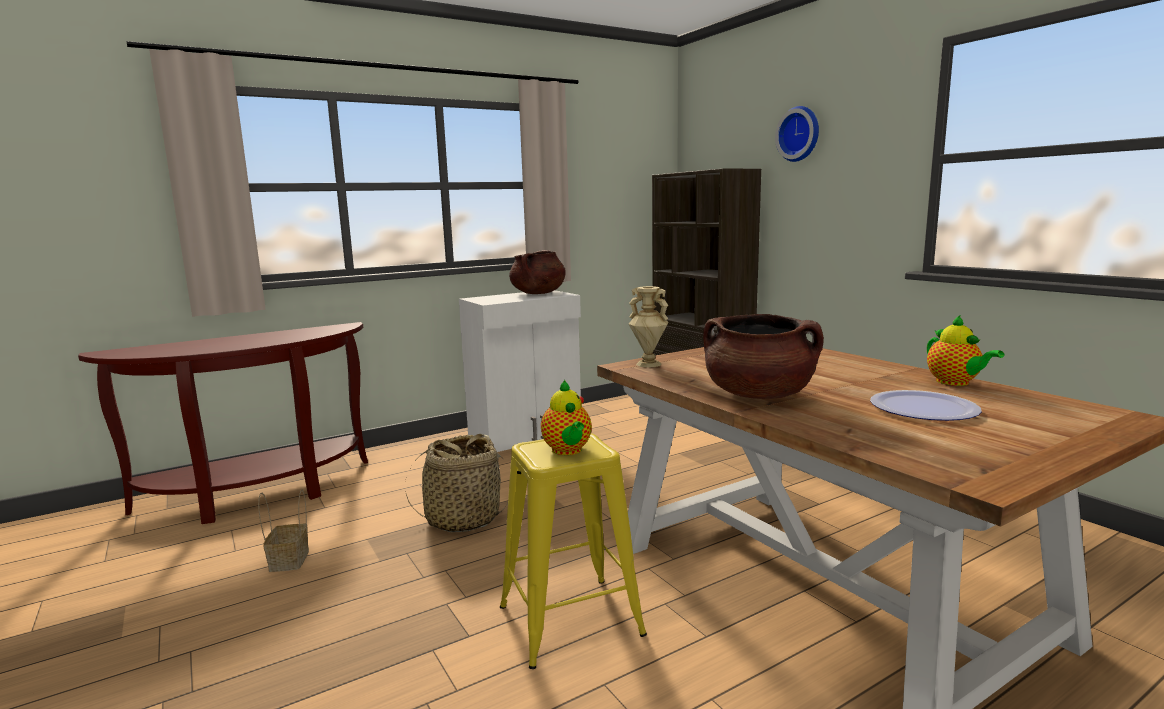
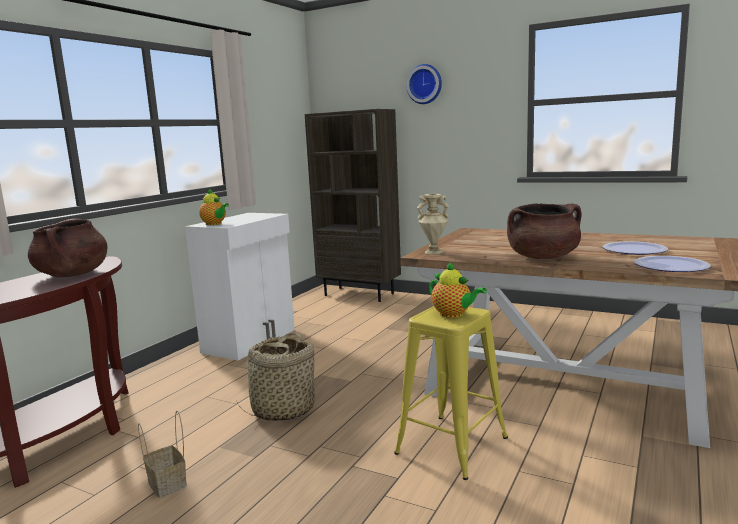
camera: 30 degrees left, 0 degrees up
(538, 293) = (249, 216): brown cooking pot -> brown cooking pot (72, 275)
(914, 446) = (671, 266): none -> plate
(955, 383) = (619, 237): teapot -> teapot (214, 224)

